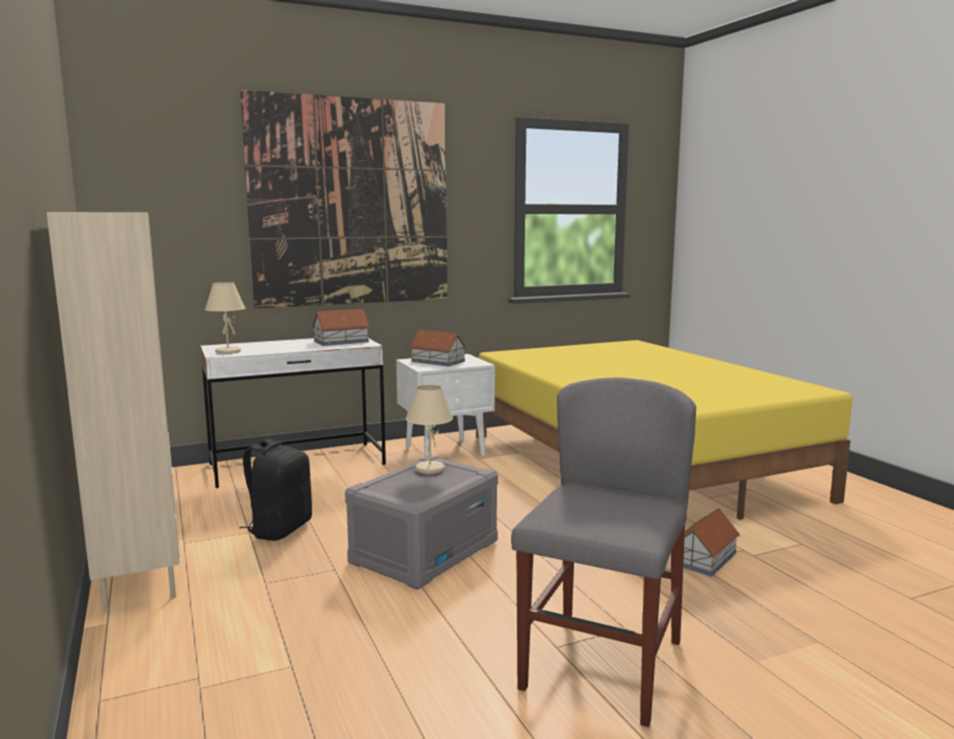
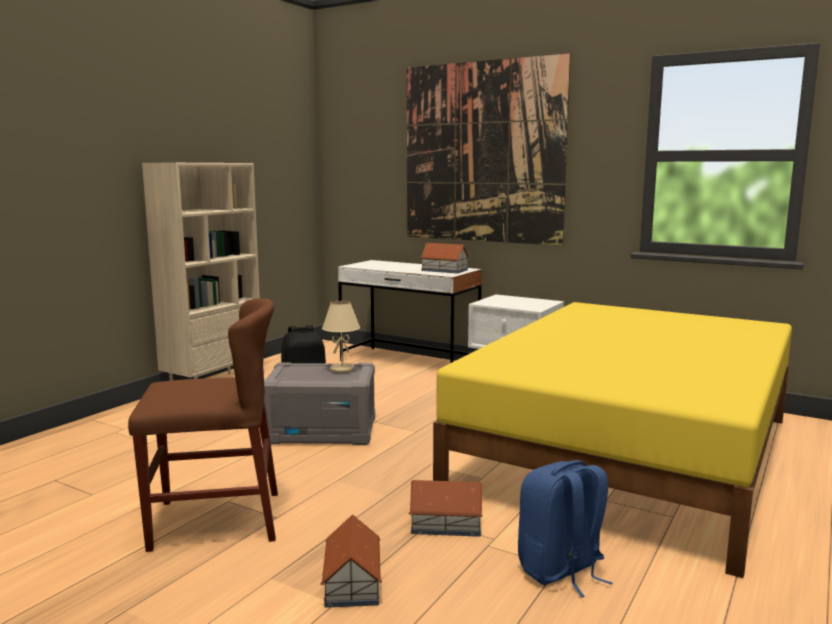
camera: 55 degrees right, 0 degrees up
(227, 352) = (362, 265): beige table lamp -> none
(438, 361) = (513, 301): toy house -> toy house (352, 582)
(602, 664) = (216, 520): grey chair -> brown chair
(808, 544) = (561, 571): none -> blue backpack

